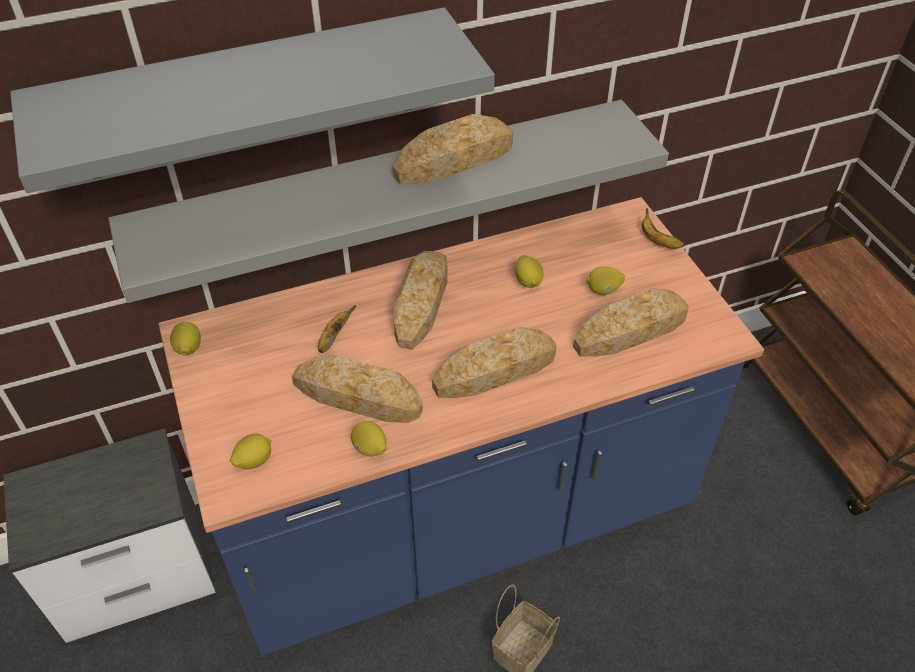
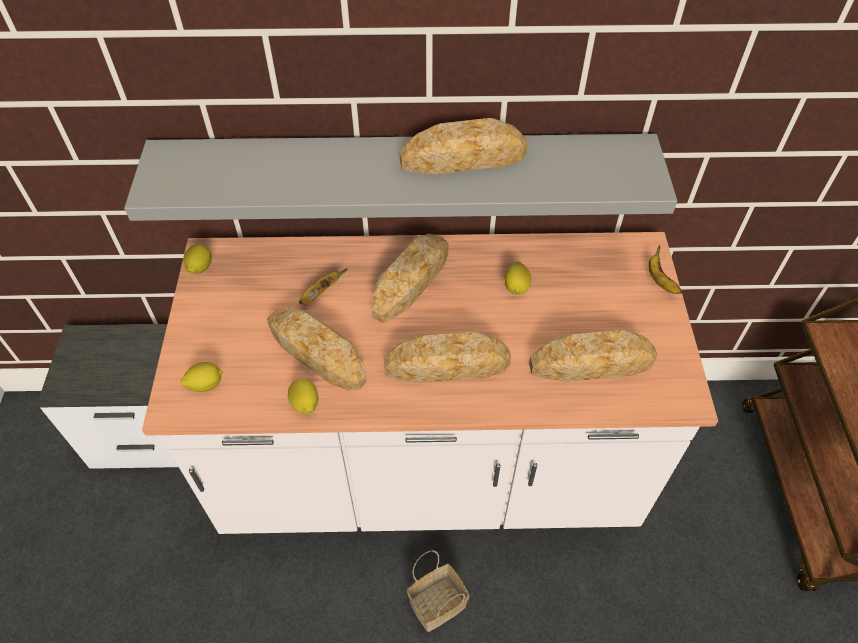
camera: 20 degrees right, 5 degrees up
(249, 95) = (274, 57): grey shelf -> none
(457, 517) = (429, 468): blue counter -> white counter
(603, 290) = (583, 315): lemon -> none

